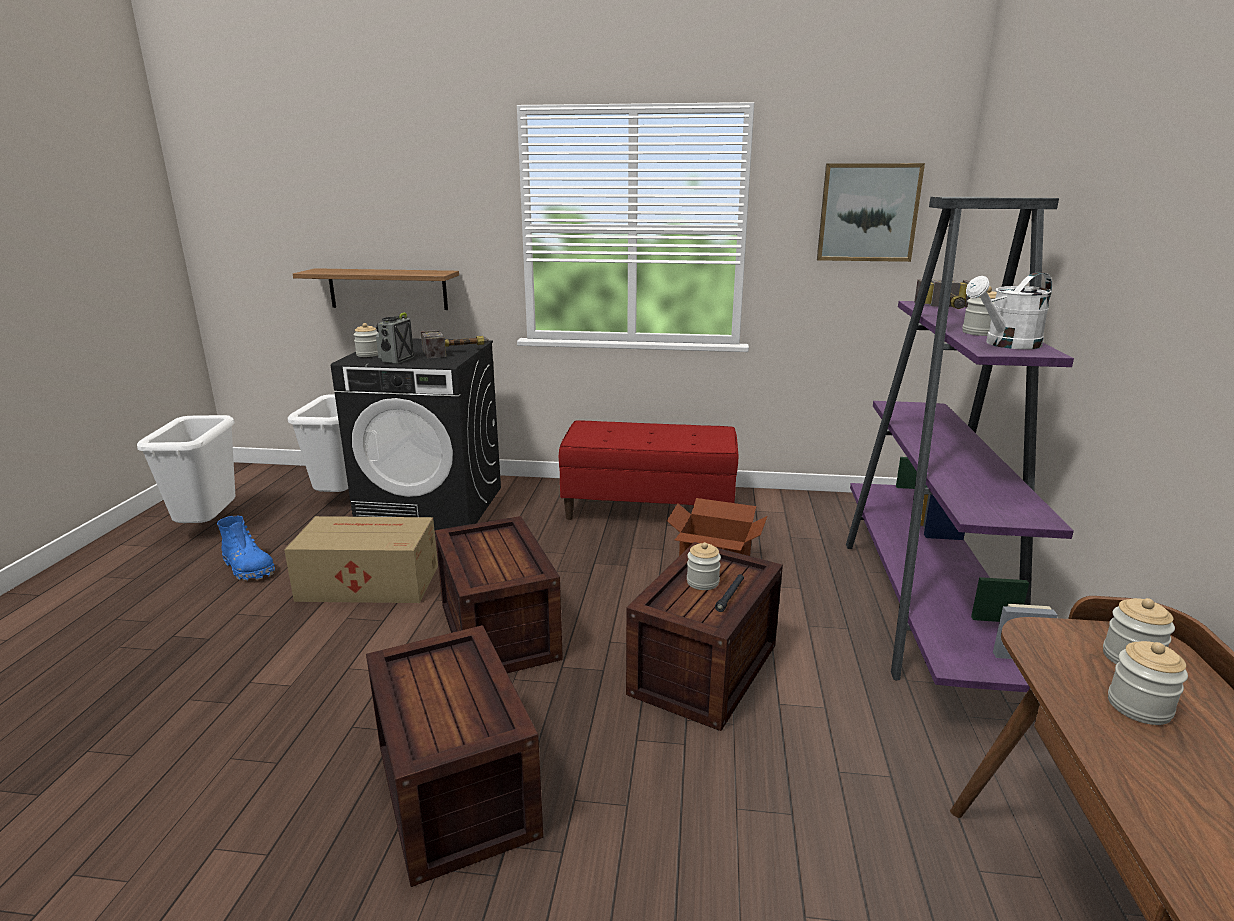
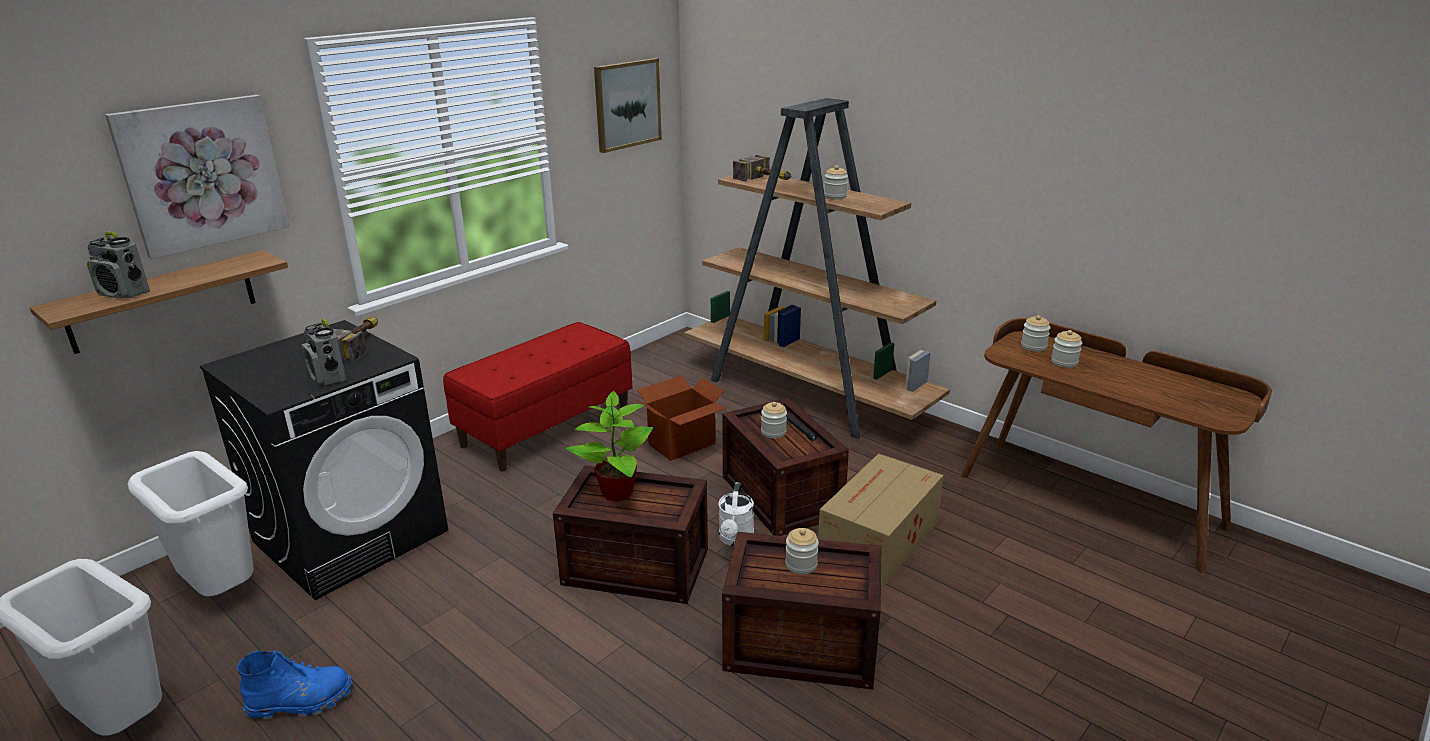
camera: 55 degrees left, 5 degrees up
(349, 271) = (124, 293): none -> radio
(367, 582) = (456, 619): cardboard box -> cardboard box (877, 540)
(368, 354) = (270, 387): jar -> jar (801, 565)
(426, 202) = (202, 174): none -> picture
(495, 545) = (616, 493): none -> potted plant
(923, 608) = (807, 394): purple bookcase -> brown bookcase
(1006, 345) = (869, 202): white watering can -> white watering can (735, 539)

